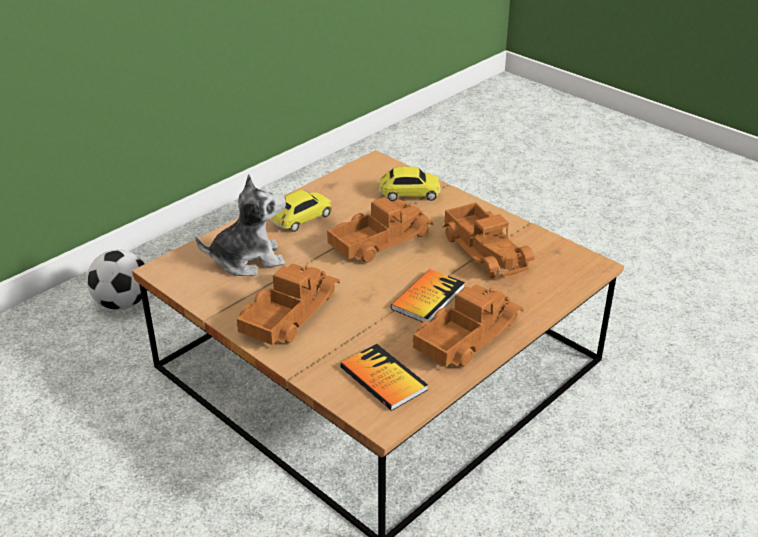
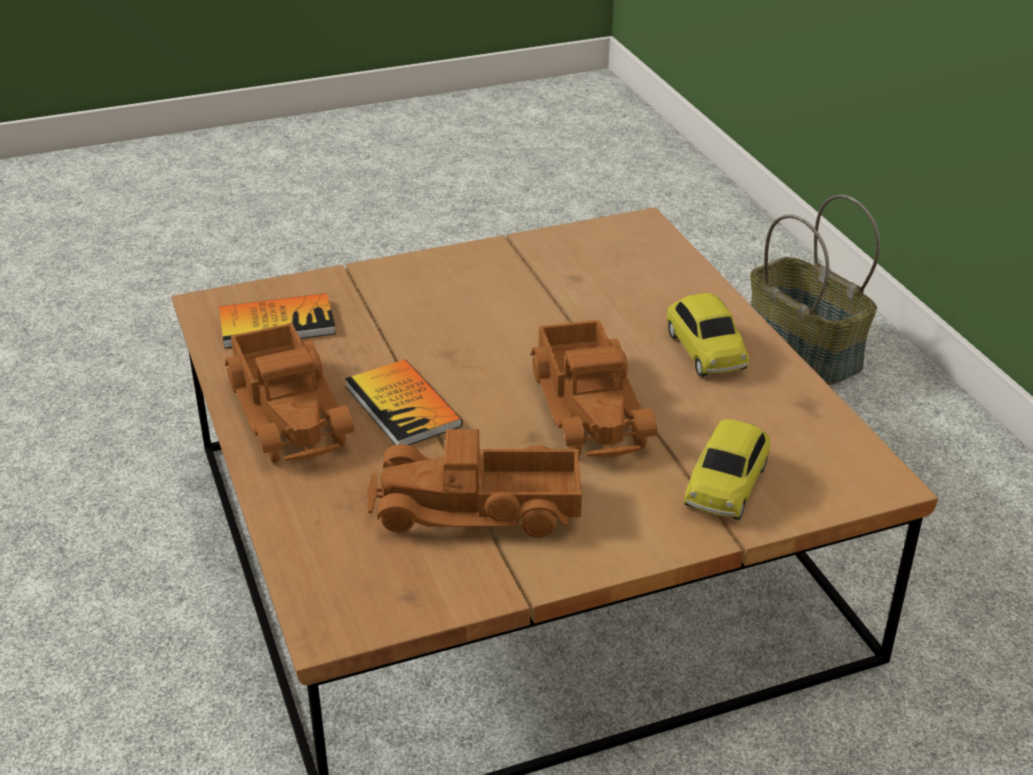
camera: 115 degrees right, 0 degrees up
(123, 303) = (801, 351): football -> basket
(248, 260) = (619, 285): plush toy -> none
(287, 313) = (468, 289): toy truck -> none

